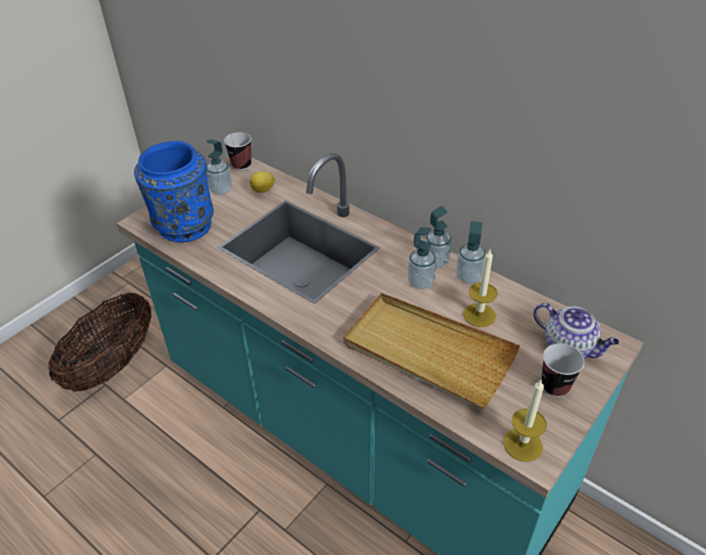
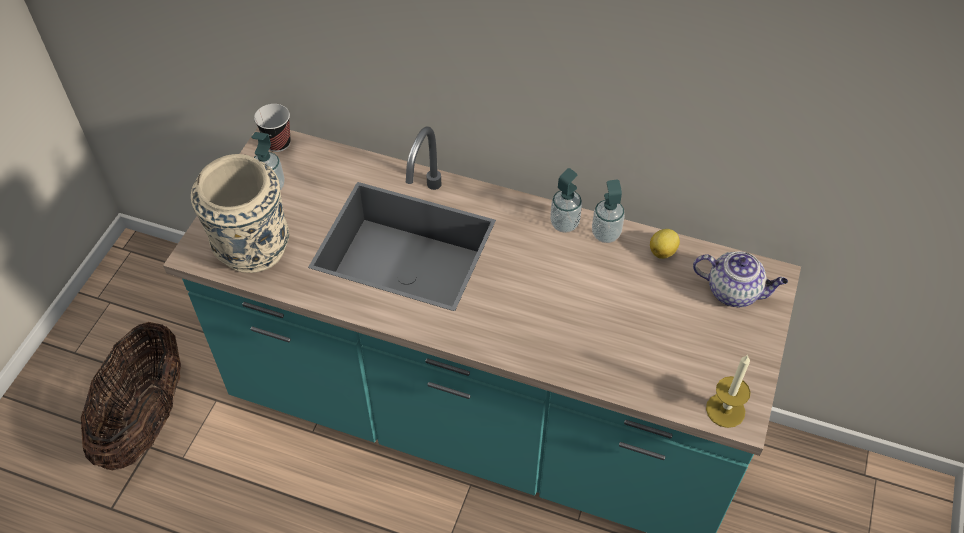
camera: 20 degrees left, 10 degrees up
(184, 227) = (252, 249): blue vase -> beige vase
(263, 190) = (324, 173): lemon -> lemon (663, 251)
(420, 282) = (558, 254): soap dispenser -> none
(427, 352) = (598, 336): beige tray -> none
(479, 315) = (633, 278): candle -> none
(555, 386) = (734, 339): cup -> none

